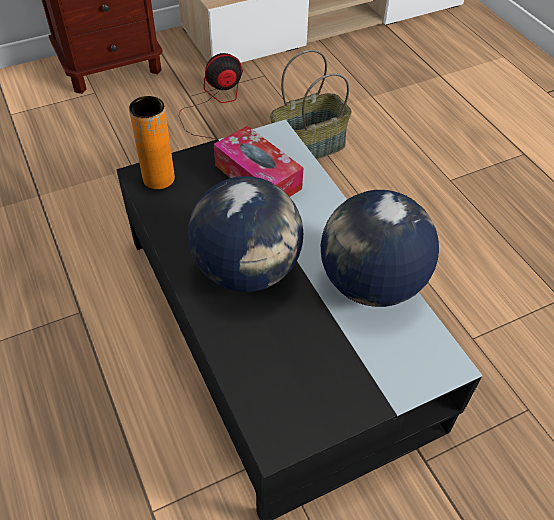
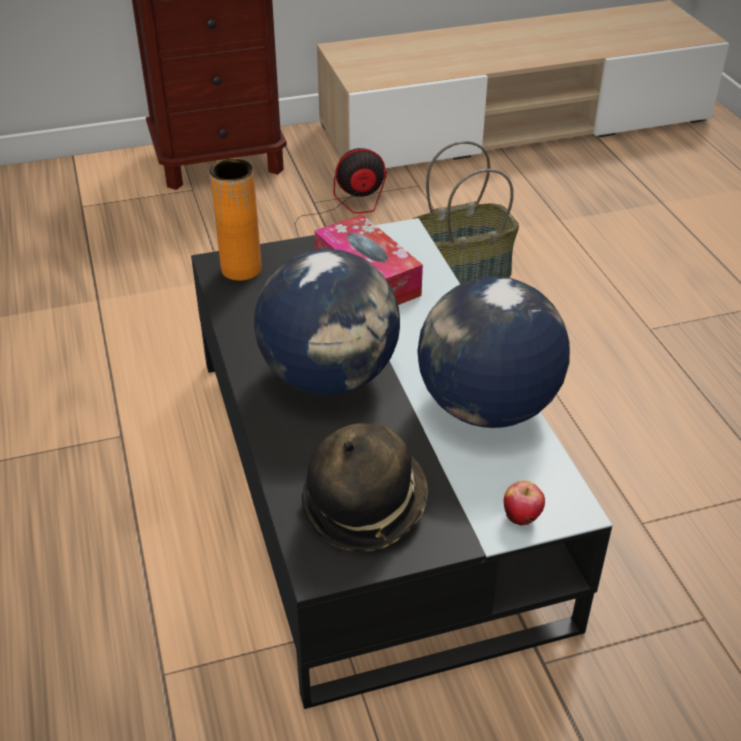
camera: 10 degrees right, 10 degrees down
(297, 382) = (364, 505): none -> hat
(416, 378) = (521, 518): none -> apple

